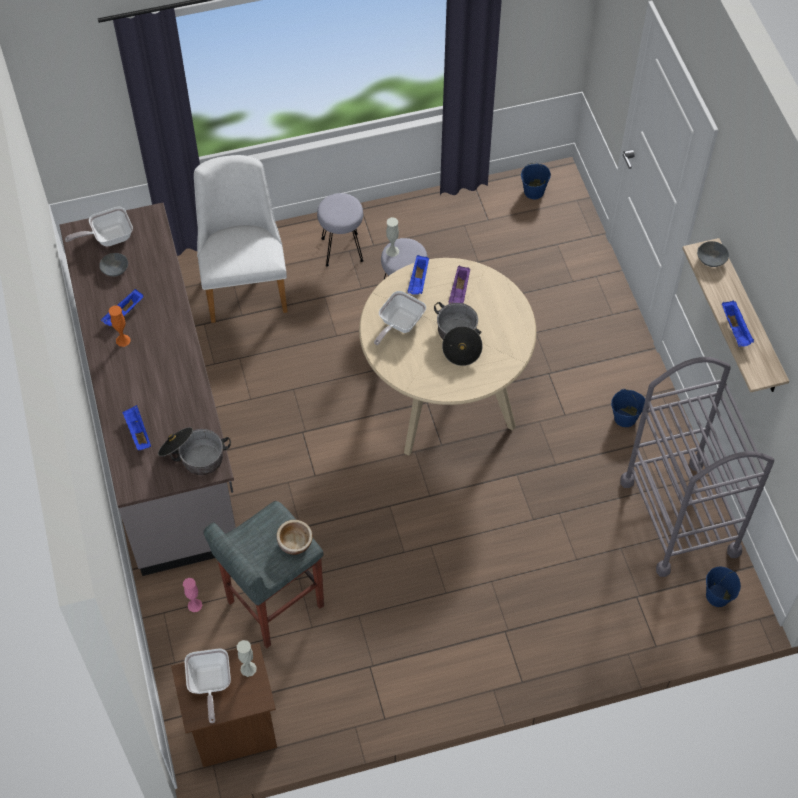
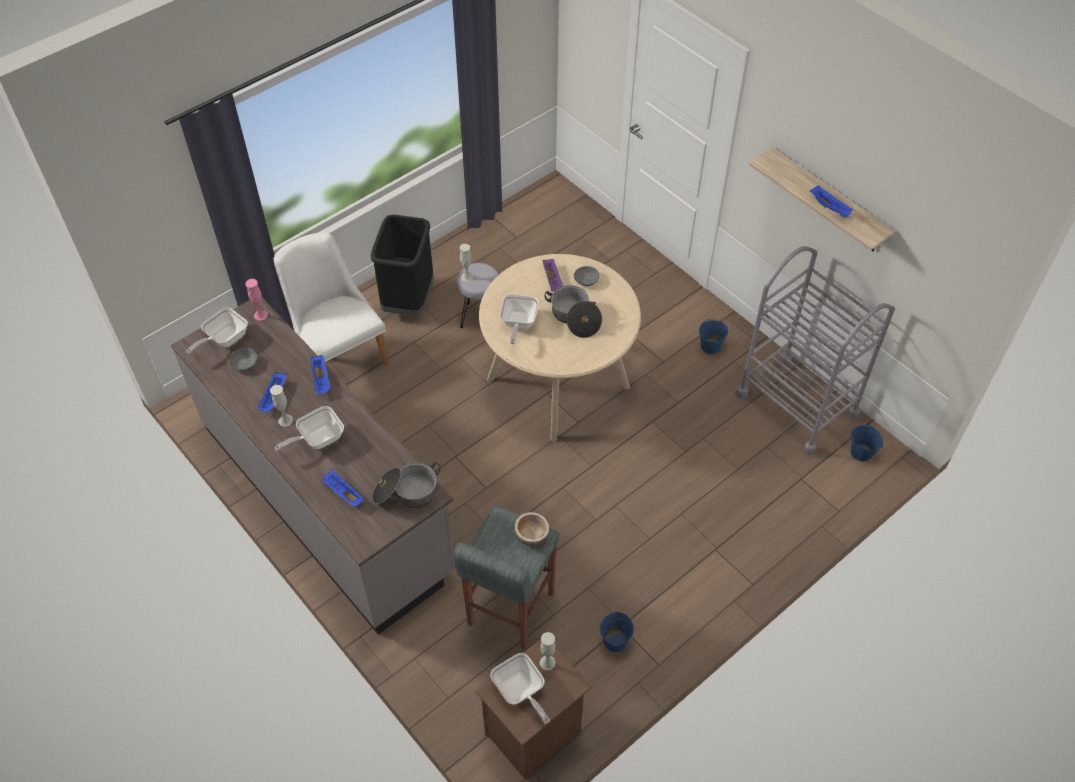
camera: 25 degrees left, 5 degrees down
(123, 340) = (285, 420): orange vase -> white vase
(142, 370) = (317, 439): none -> frying pan
(195, 605) = (440, 640): pink vase -> pink vase (260, 315)
(342, 250) = (409, 301): grey stool -> black trash can
(418, 281) = (514, 284): blue tray -> blue tray (321, 380)
(534, 191) = (540, 204): blue bucket -> blue bucket (615, 641)
(712, 258) = (777, 163): grey bowl -> grey bowl (586, 280)

